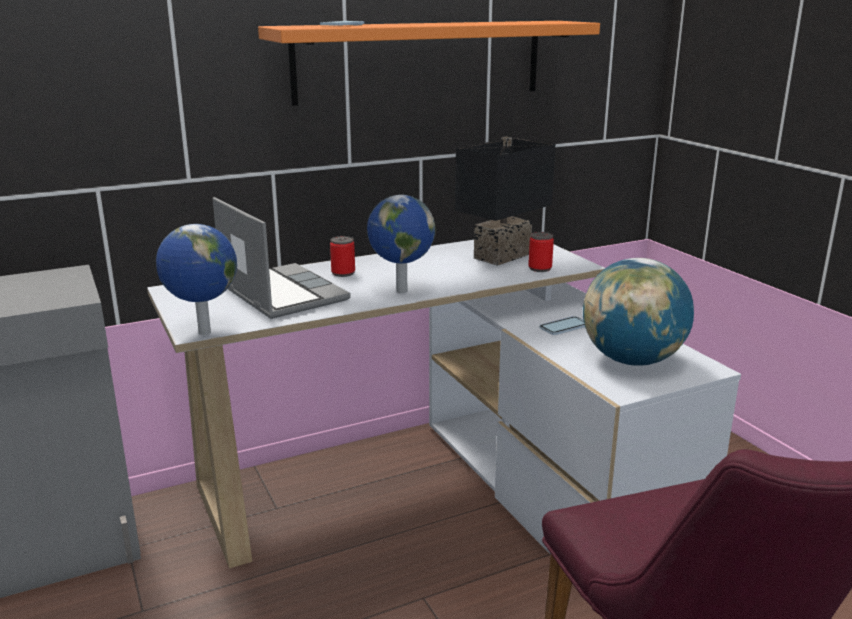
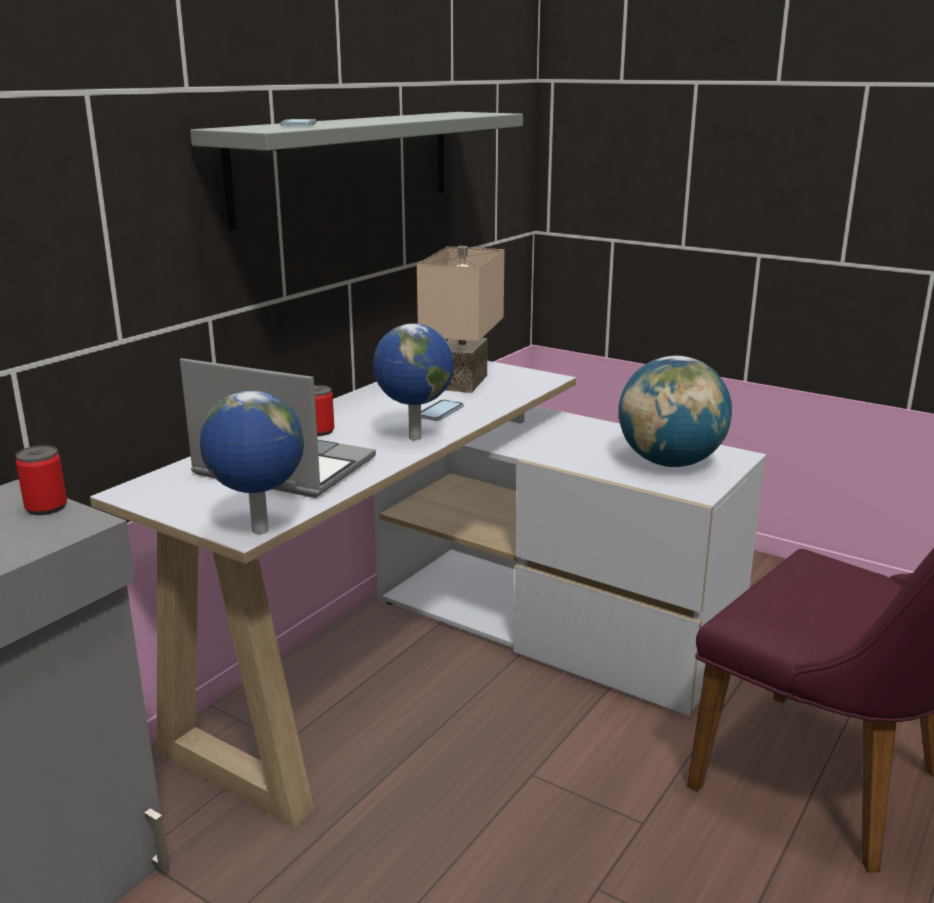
camera: 30 degrees left, 0 degrees up
(420, 61) = (347, 164): orange shelf -> grey shelf
(500, 255) = (459, 382): black table lamp -> beige table lamp
(540, 268) = (517, 388): can -> can (46, 507)
(564, 327) = (573, 445): phone -> phone (440, 412)

